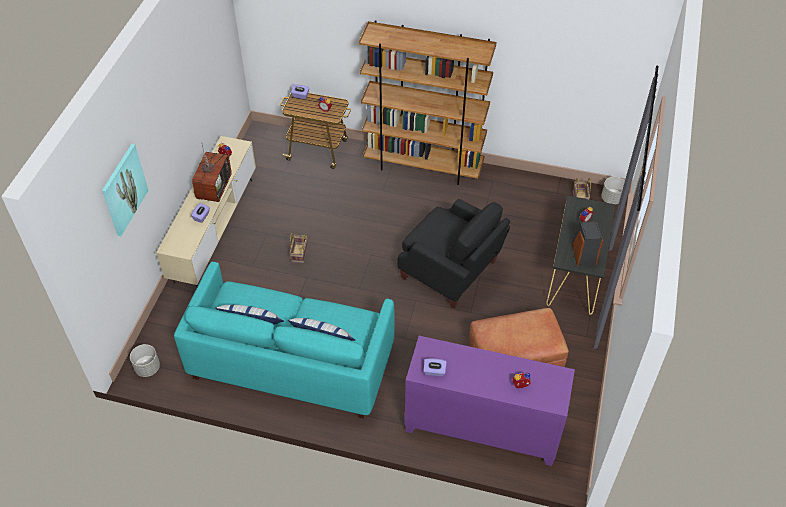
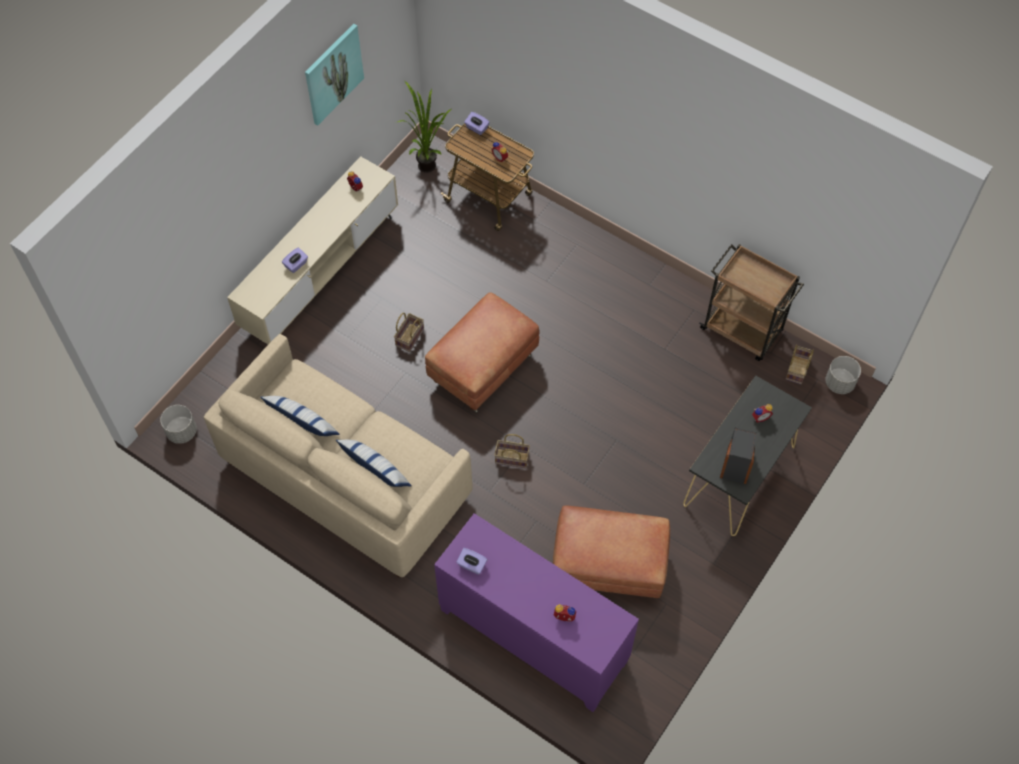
camera: 20 degrees right, 10 degrees up
(124, 189) = (187, 231): picture -> picture (333, 74)
(213, 186) = (325, 227): television -> none
(263, 140) = (426, 162): none -> potted plant
(291, 362) = (345, 478): turquoise sofa -> beige sofa
(362, 258) = (483, 368): none -> brown ottoman
(410, 312) = (511, 459): none -> basket
(423, 166) = (613, 261): brown bookcase -> none
(451, 271) = (584, 421): black armchair -> none
(532, 185) = (743, 331): none -> brown cart

